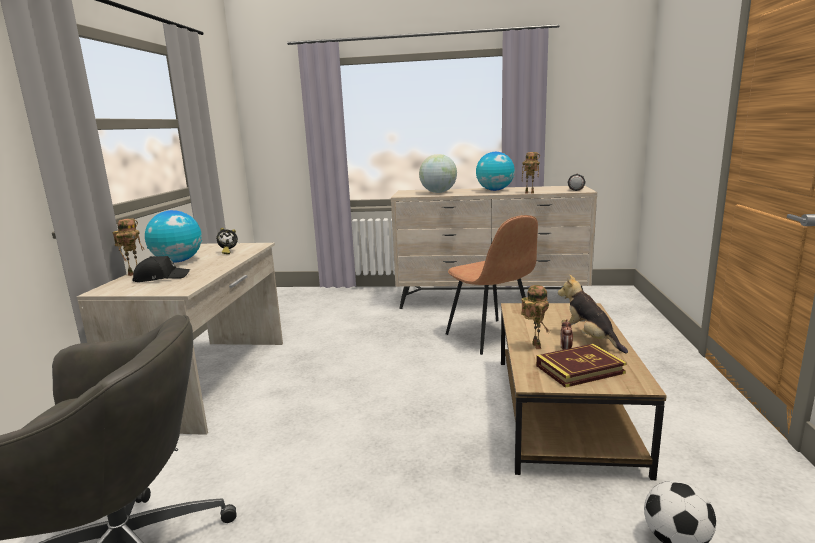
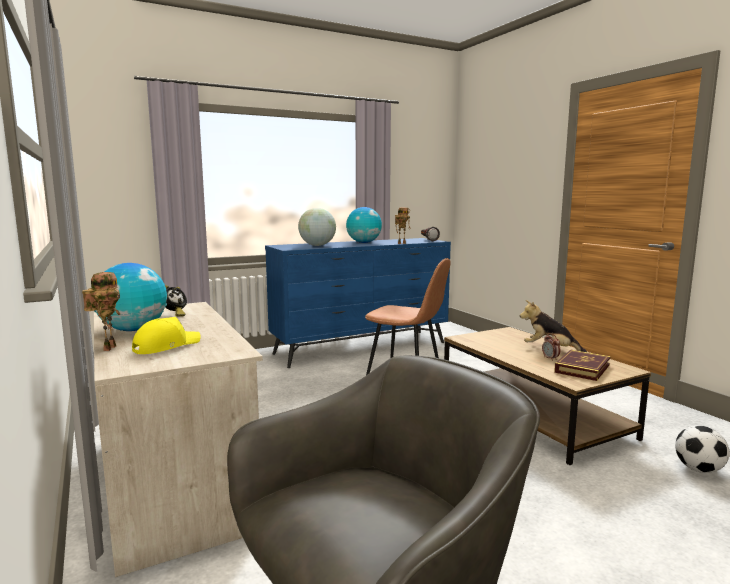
camera: 35 degrees left, 5 degrees down
(161, 277) = (166, 346): black cap -> yellow cap
(491, 301) = (362, 348): beige dresser -> blue dresser
(534, 346) = (527, 360): toy robot -> none

